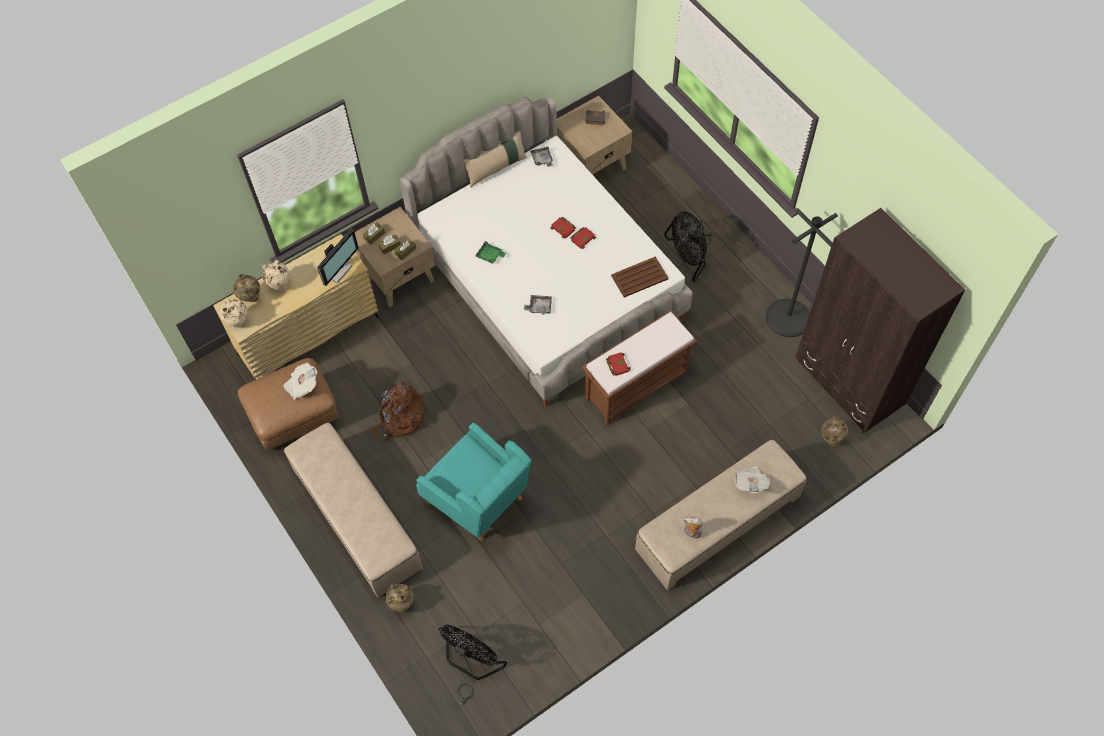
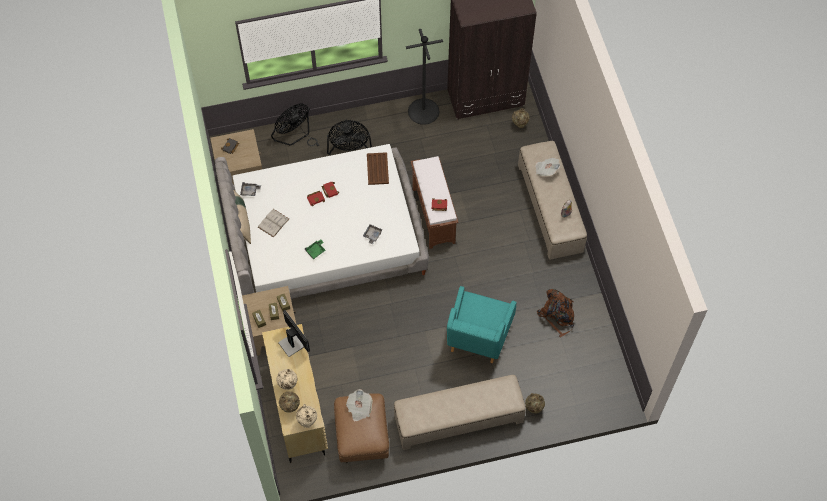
camera: 70 degrees left, 0 degrees up
(400, 418) = (393, 368): brown backpack -> brown backpack (557, 315)
(470, 664) = (589, 381): black fan -> black fan (297, 135)
(479, 500) = (478, 338): turquoise armchair -> turquoise armchair turned 135 degrees clockwise
(509, 199) = (273, 223): none -> white book

